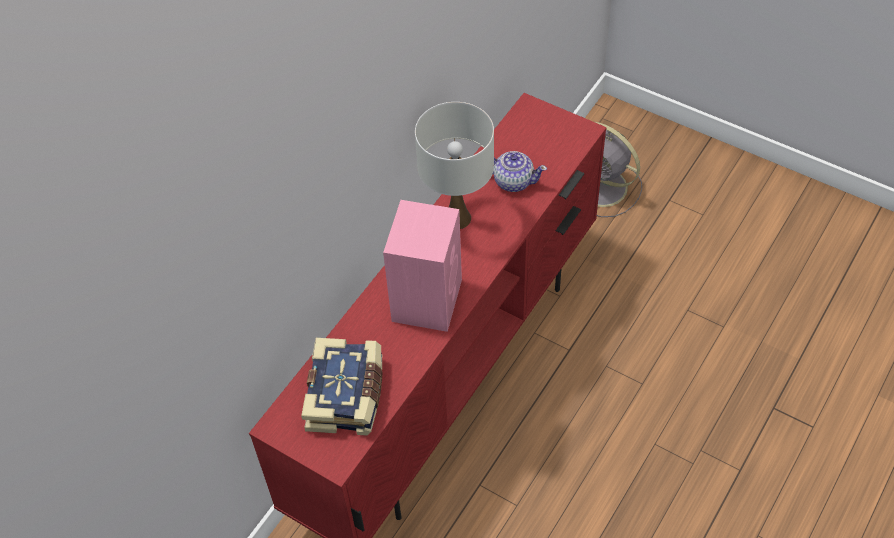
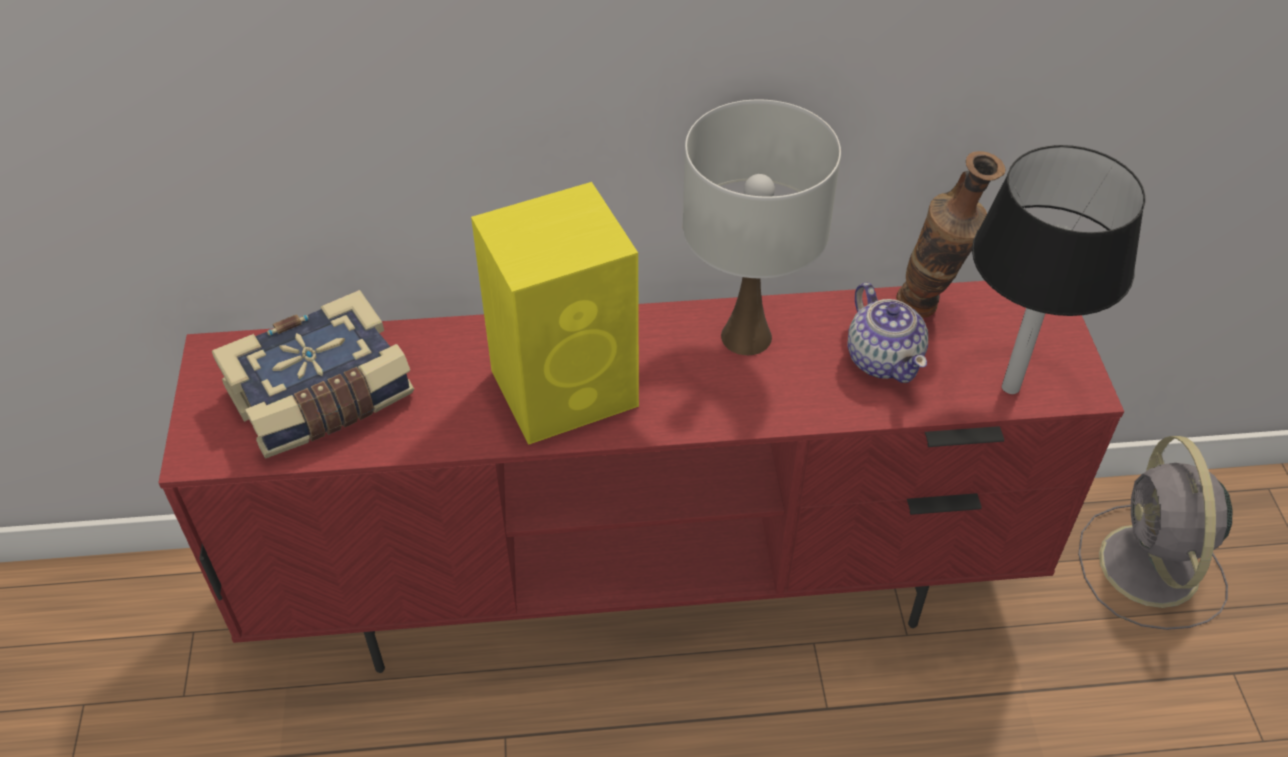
camera: 50 degrees right, 5 degrees down
(427, 298) = (568, 387): pink speaker -> yellow speaker
(501, 148) = (930, 310): none -> vase
(564, 152) = (1011, 387): none -> black table lamp

